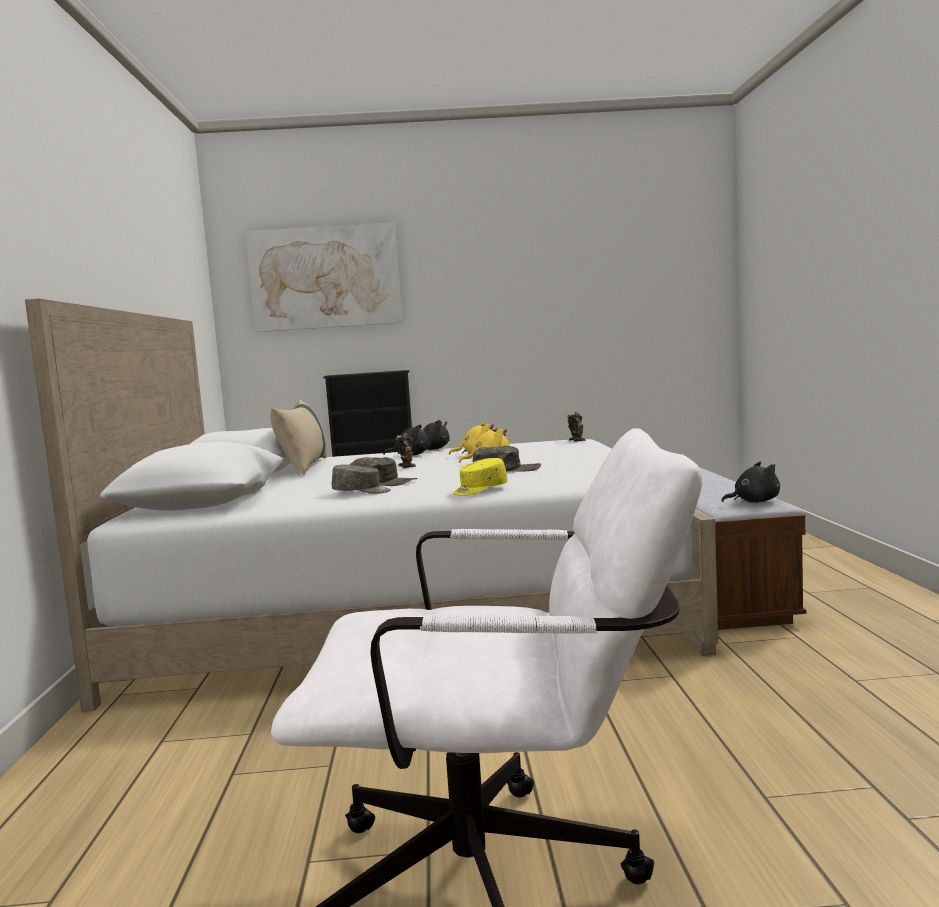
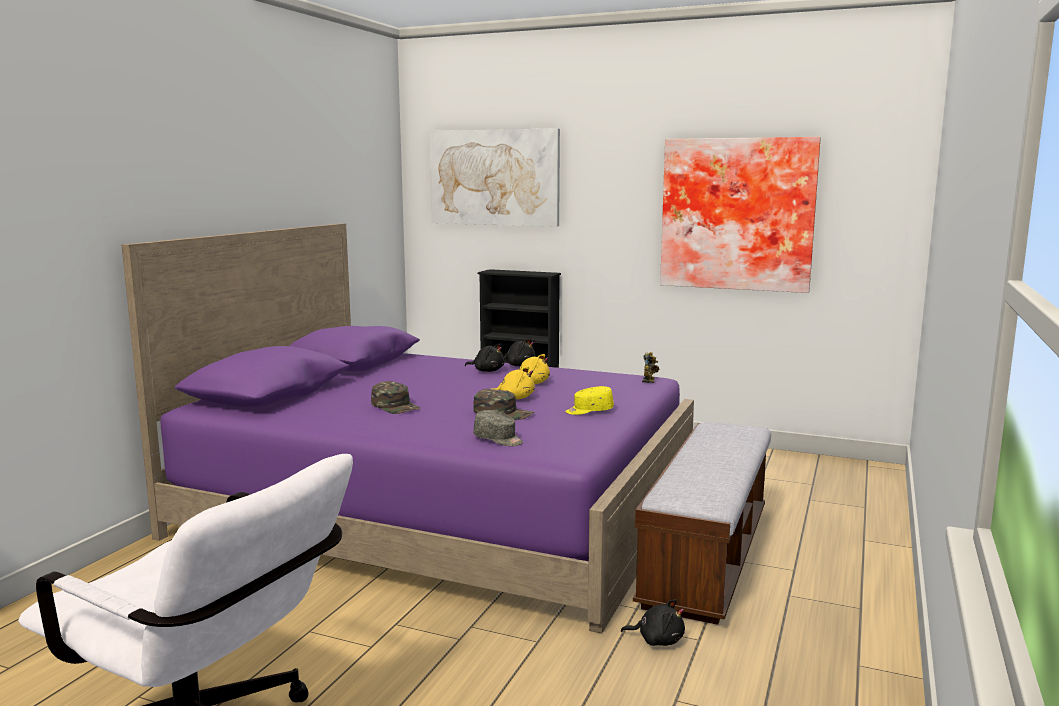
camera: 25 degrees right, 5 degrees up
(304, 467) = (392, 368): beige pillow -> none
(361, 492) = (358, 416): grey cap -> grey cap (498, 439)
(408, 466) = (454, 387): toy robot -> none
(410, 608) = (441, 510): white bed -> purple bed
(479, 490) = (428, 437): yellow cap -> yellow cap (589, 411)
(578, 295) = (737, 214): none -> picture
(754, 501) = (700, 496): black plush toy -> black plush toy (657, 640)

